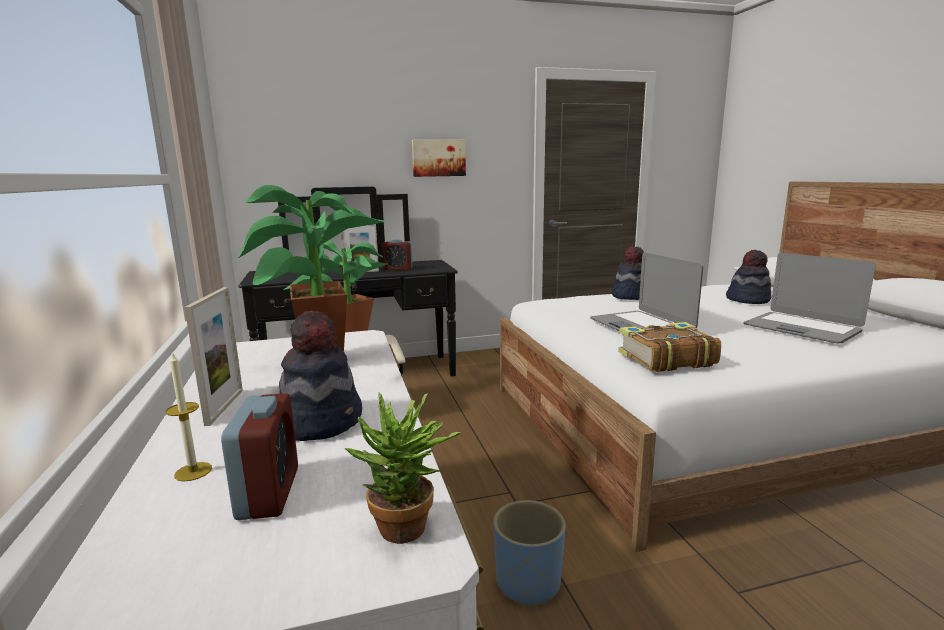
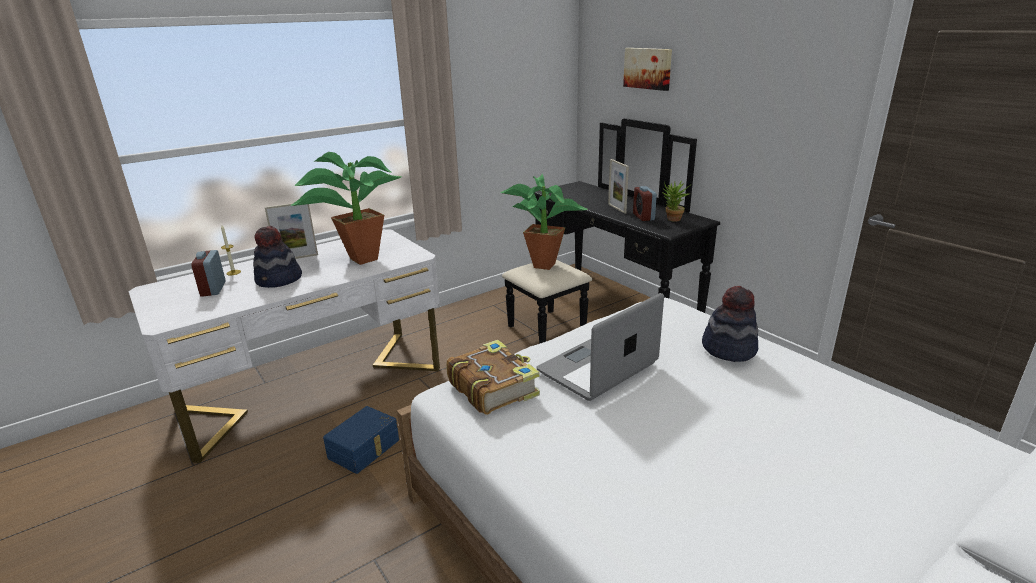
camera: 70 degrees right, 10 degrees up
(268, 493) = (213, 289): alarm clock -> alarm clock turned 105 degrees clockwise
(406, 534) = (176, 319): potted plant -> potted plant (672, 220)
(438, 158) = (740, 101): picture -> picture (648, 68)
(527, 582) = (365, 449): blue planter -> blue storage box
(748, 300) = (851, 454): hat -> none
(801, 328) = (697, 496): laptop -> none

